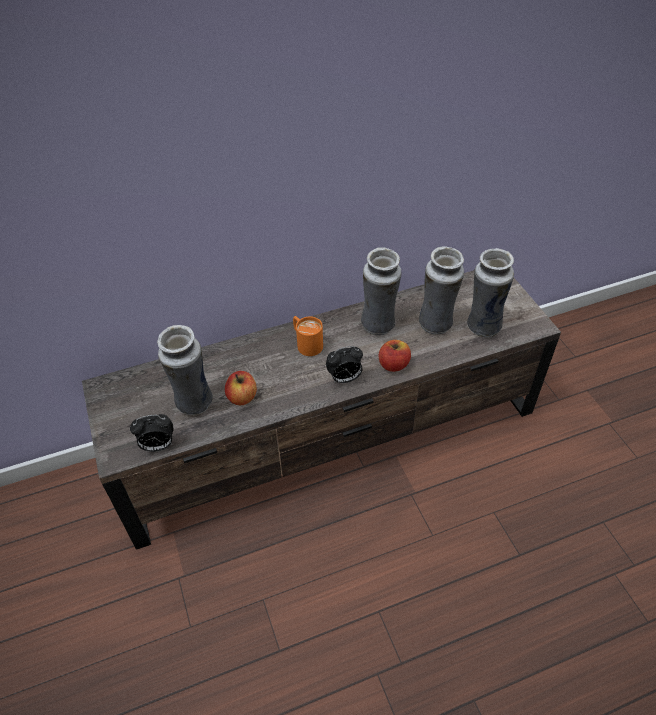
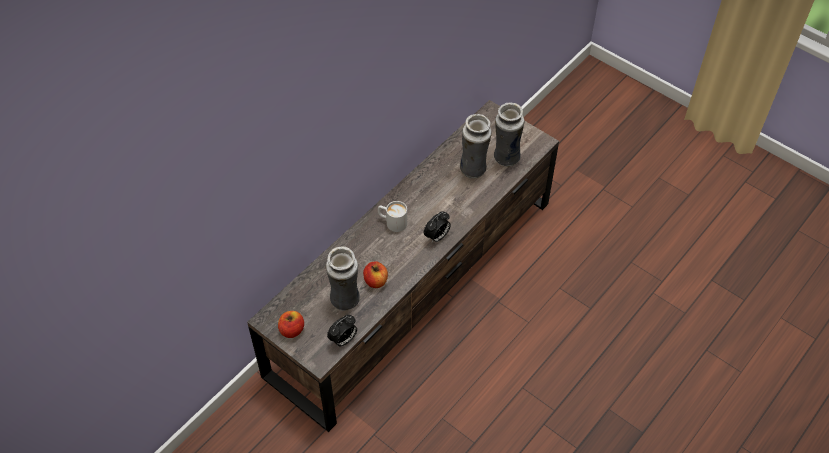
camera: 30 degrees left, 5 degrees up
(306, 343) = (392, 222): orange mug -> white mug
(378, 325) = (434, 187): vase -> none
(393, 364) = (463, 212): apple -> apple (292, 330)

